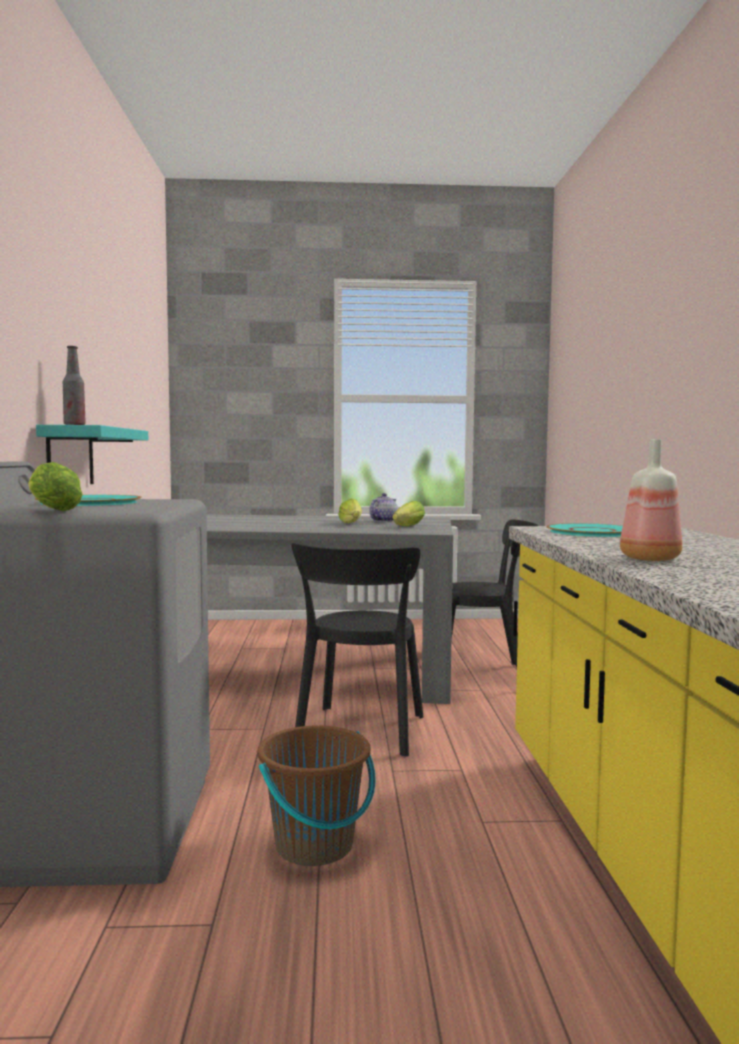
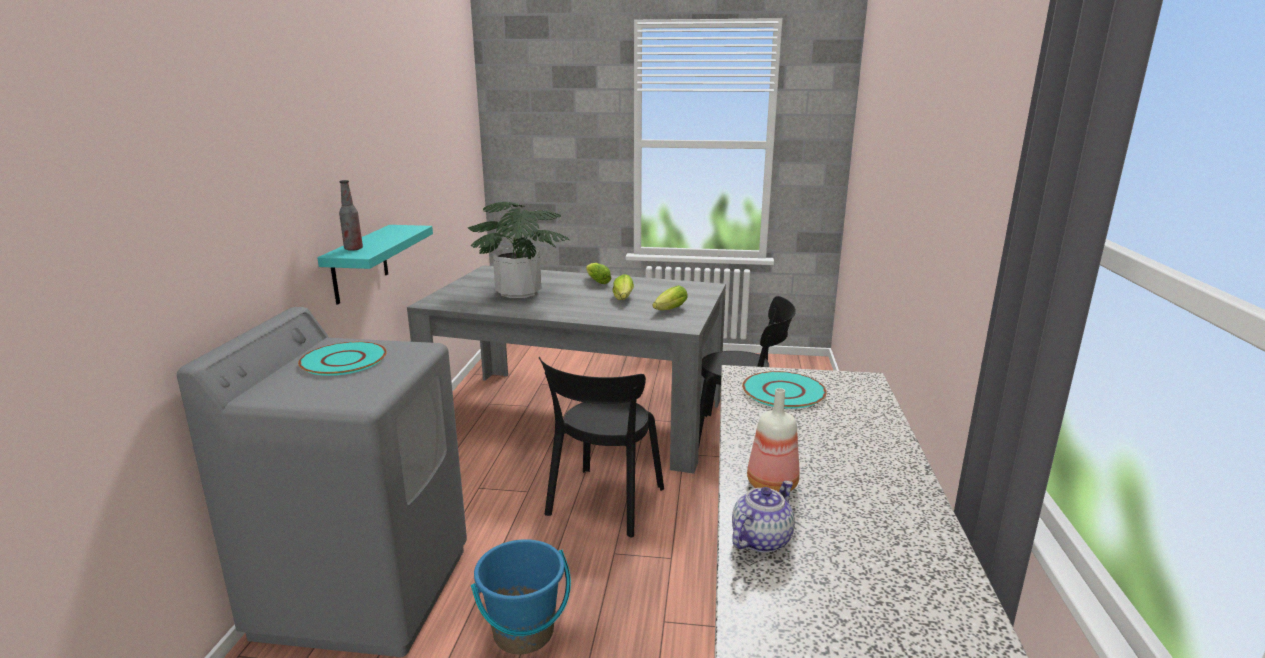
camera: 10 degrees right, 15 degrees up
(51, 510) = (297, 394): lettuce -> lettuce (596, 281)
(232, 522) = (518, 293): none -> potted plant
(314, 846) = (524, 633): brown bucket -> blue bucket
(383, 521) = (656, 292): teapot -> teapot (761, 539)

